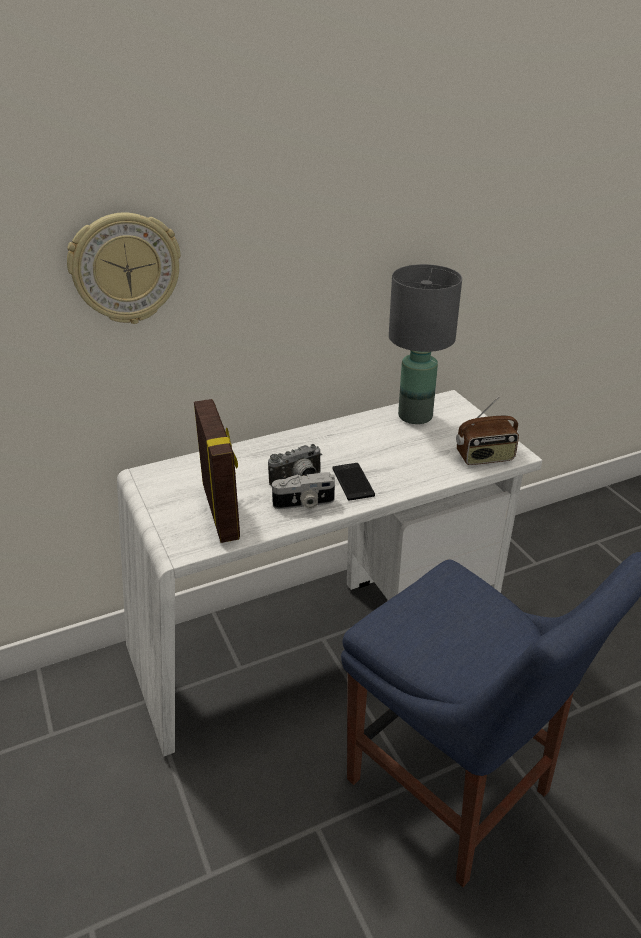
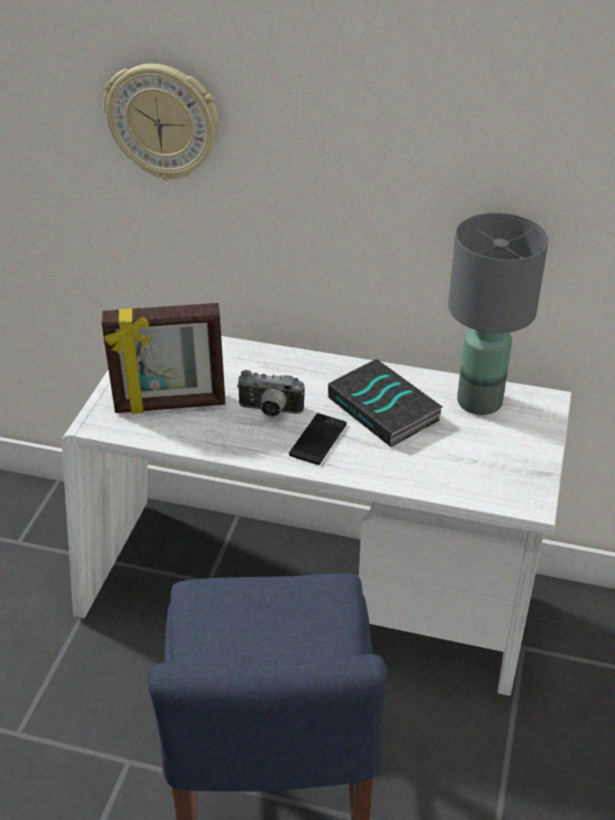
camera: 40 degrees right, 5 degrees up
(222, 511) = (170, 405): picture frame -> picture frame turned 60 degrees clockwise
(304, 504) = (246, 437): camera -> none
(368, 445) = (385, 409): none -> book
(485, 457) = (489, 487): radio -> none

